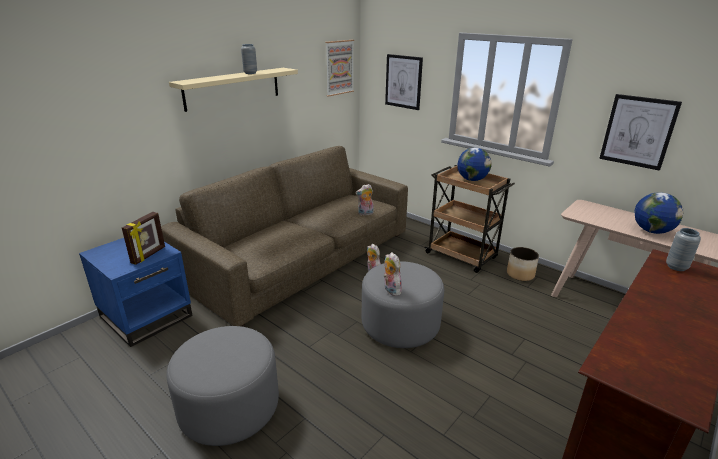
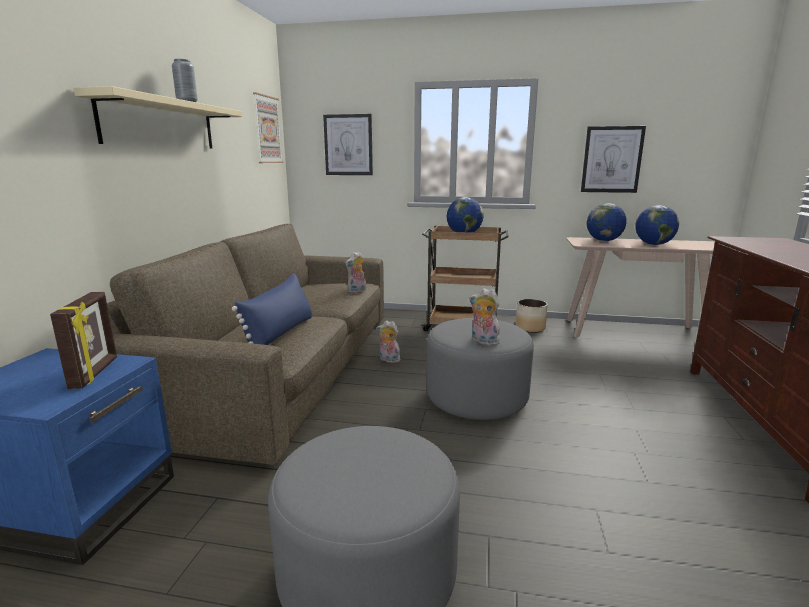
camera: 30 degrees left, 10 degrees down
(276, 243) = (280, 333): none -> blue pillow
(607, 213) = (604, 241): none -> globe
(676, 267) = (747, 240): grey vase -> none

